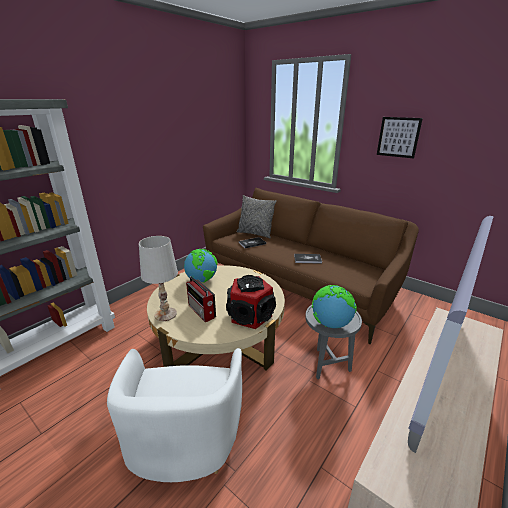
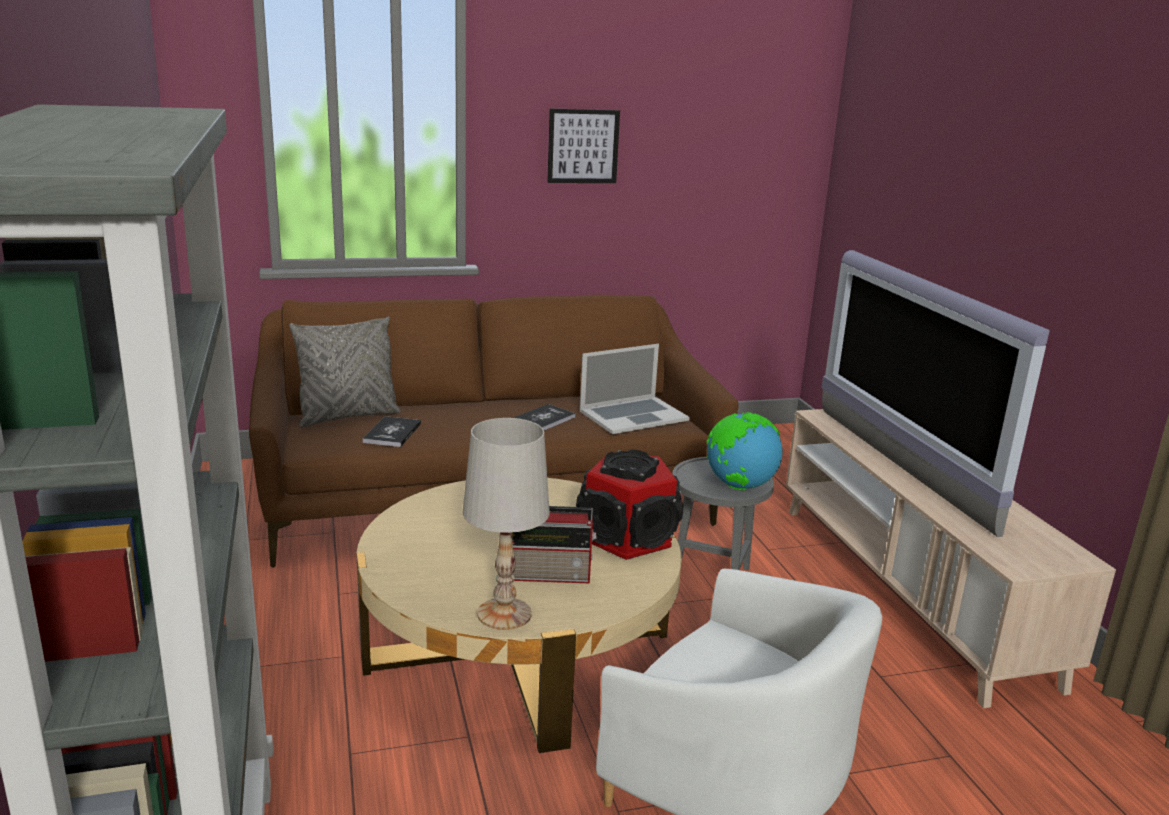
camera: 55 degrees left, 5 degrees down
(202, 280) = (432, 537): globe -> none
(347, 272) = (633, 415): none -> laptop

